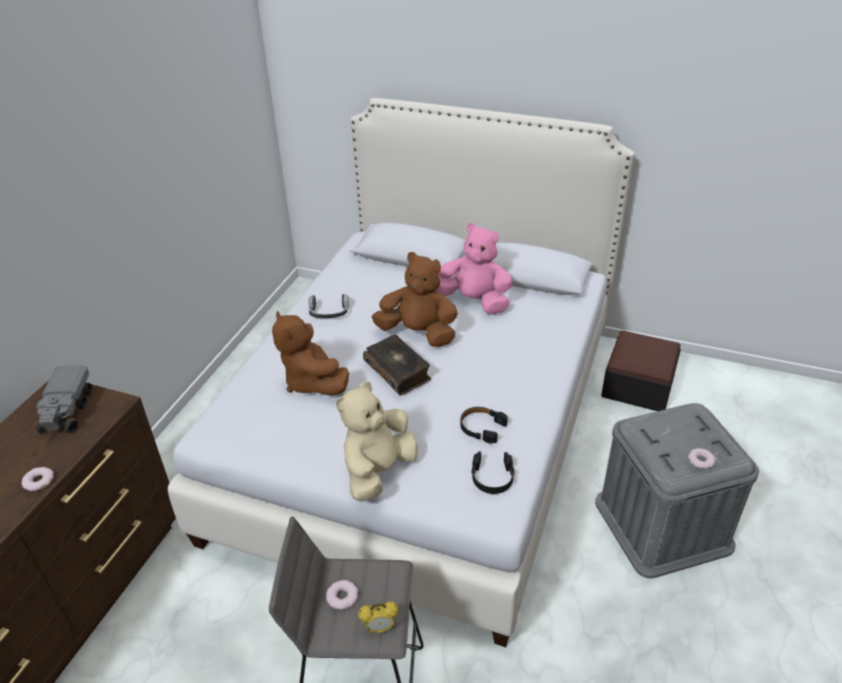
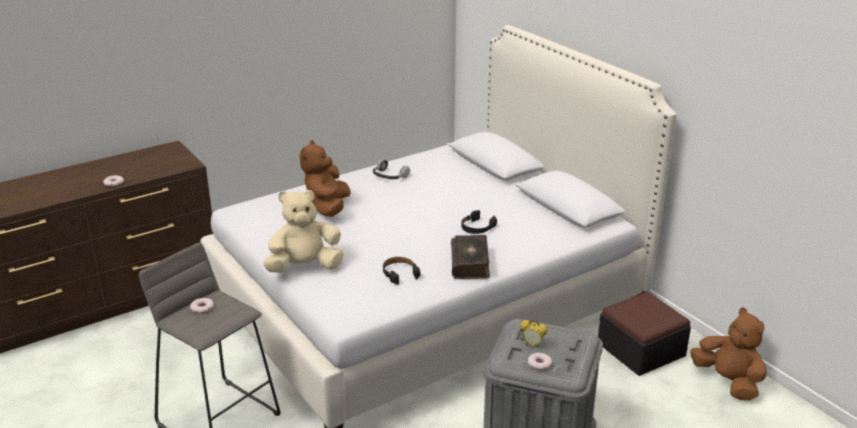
camera: 35 degrees right, 10 degrees down
(67, 412) = (163, 159): toy truck -> none
(380, 628) = (202, 329): alarm clock -> alarm clock (532, 344)
(398, 371) = (388, 223): book -> book (470, 263)
(418, 333) = (432, 209): brown plush toy -> brown plush toy (728, 382)
(474, 302) = (499, 205): pink plush toy -> none
(492, 477) = (368, 300): black headphones -> black headphones (477, 227)

